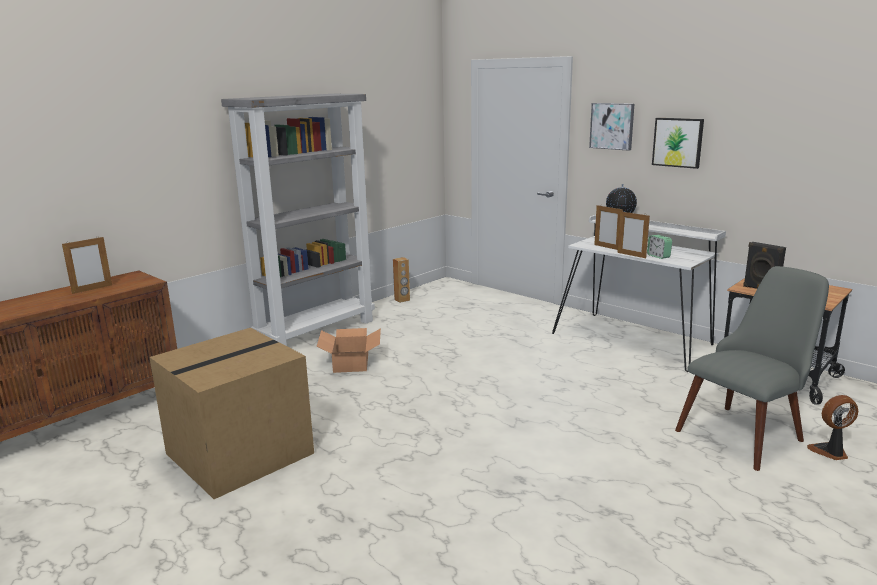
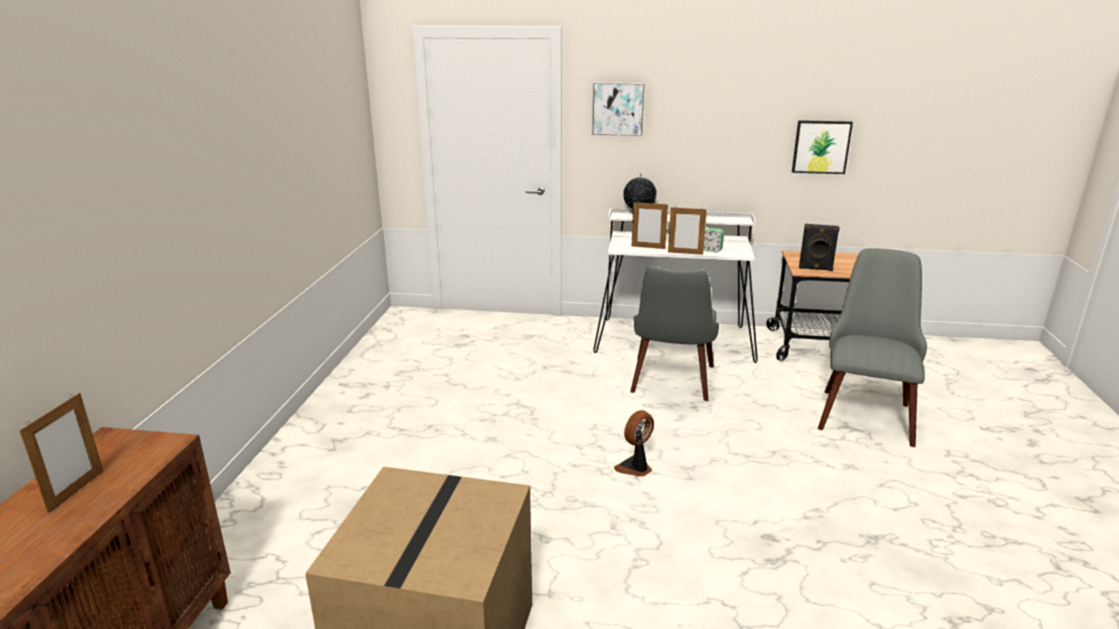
camera: 35 degrees left, 5 degrees up
(316, 332) = (316, 428): grey bookcase -> none
(350, 363) = (419, 460): cardboard box -> none
(402, 300) = (376, 351): brown speaker -> none
(585, 368) = (671, 385): none -> grey chair
(678, 142) = (696, 124): picture -> picture (821, 146)
(830, 452) = (934, 409): fan -> fan (635, 468)

